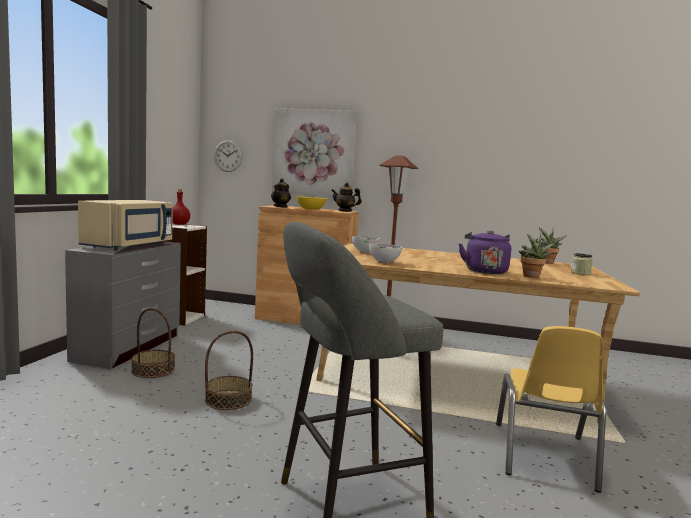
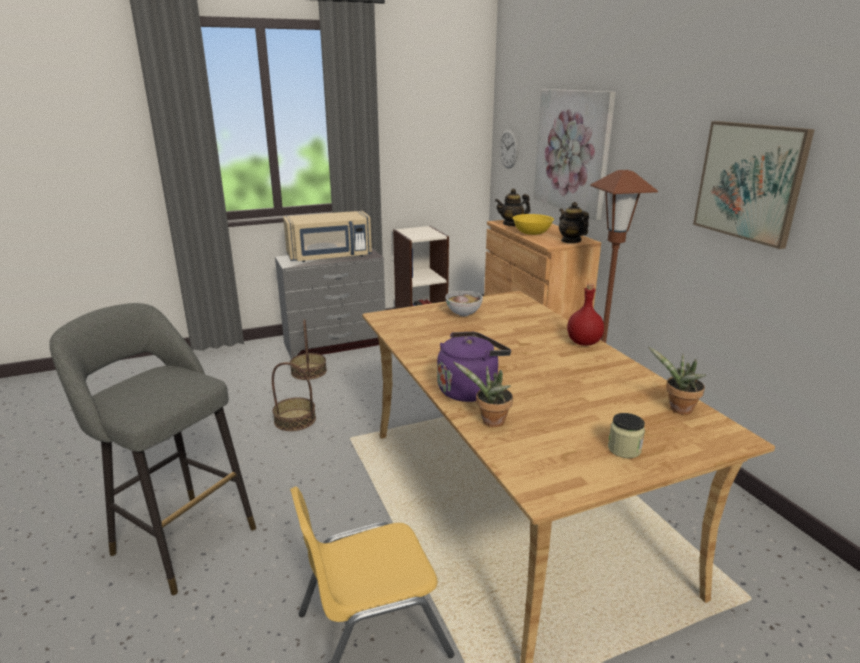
camera: 55 degrees right, 15 degrees up
(179, 224) = (427, 231): red bottle -> red bottle (583, 343)
(384, 262) = (411, 337): bowl -> none
(472, 159) = (750, 182): none -> picture

